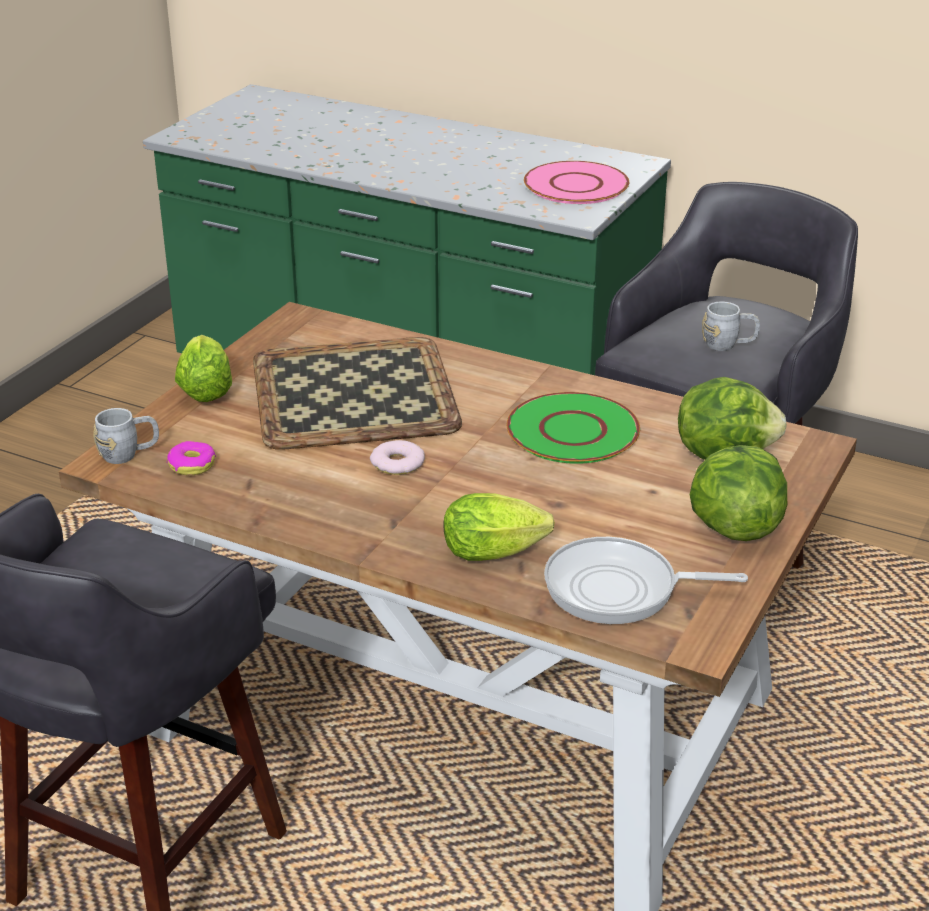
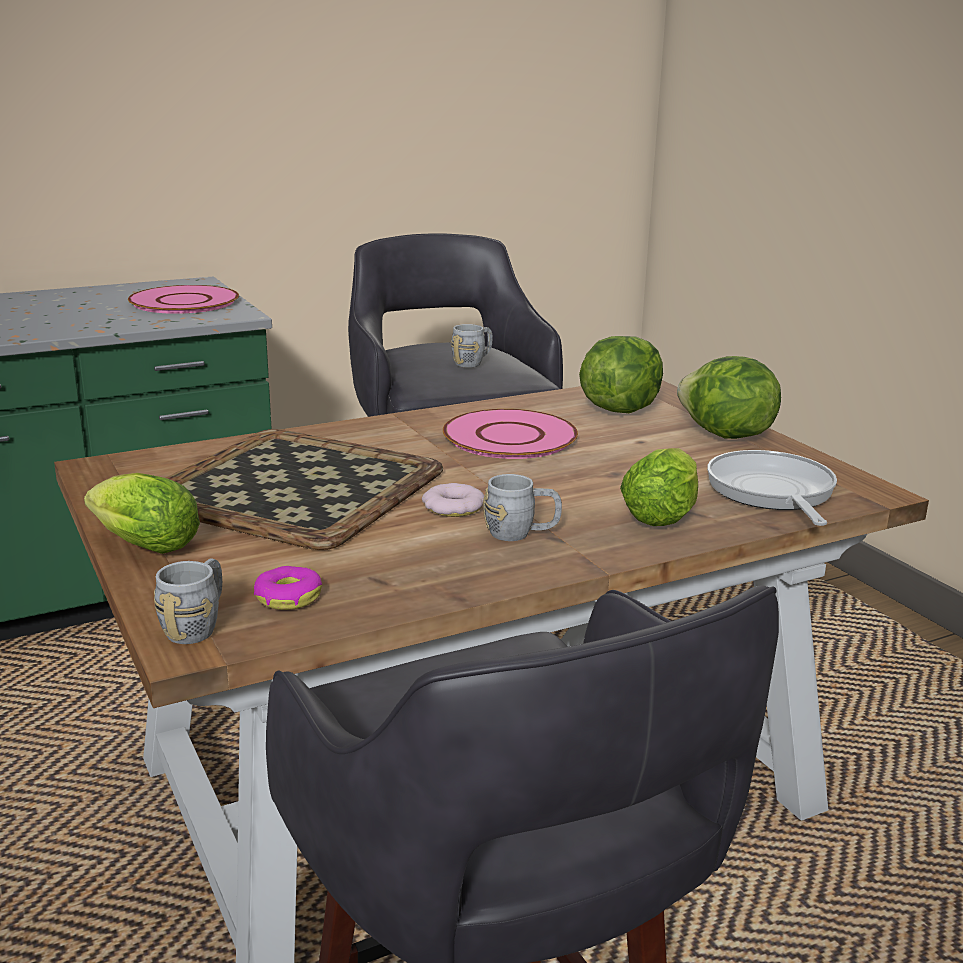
camera: 55 degrees left, 10 degrees down
(384, 506) = (521, 533): none -> grey mug
(573, 431) = (510, 437): green plate -> pink plate
(619, 590) = (771, 492): frying pan -> frying pan turned 135 degrees clockwise

